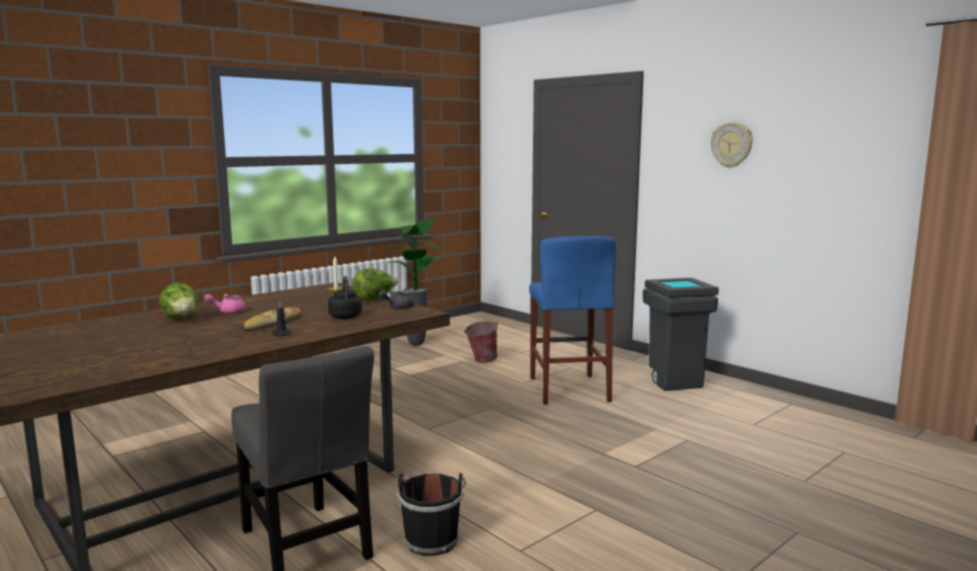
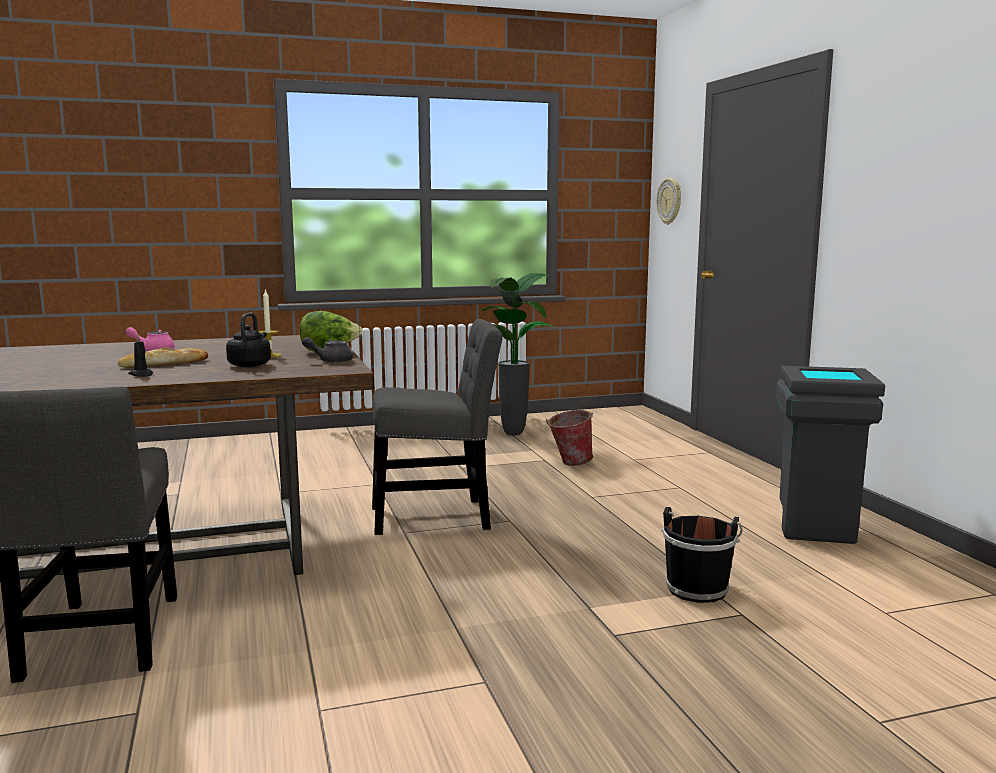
camera: 25 degrees right, 0 degrees up
(182, 319) = (94, 353): lettuce -> none
(431, 539) = (236, 666): black bucket -> black bucket (697, 588)
(437, 413) = (437, 517): none -> grey chair
(568, 389) = (643, 514): blue stool -> none
(731, 145) = (944, 152): wall clock -> wall clock (670, 201)

